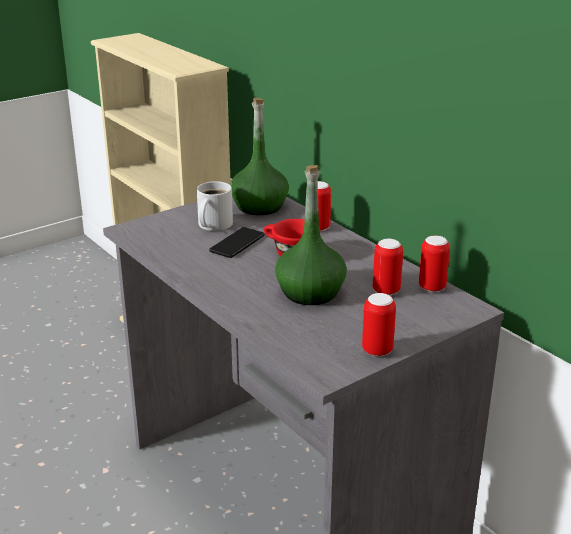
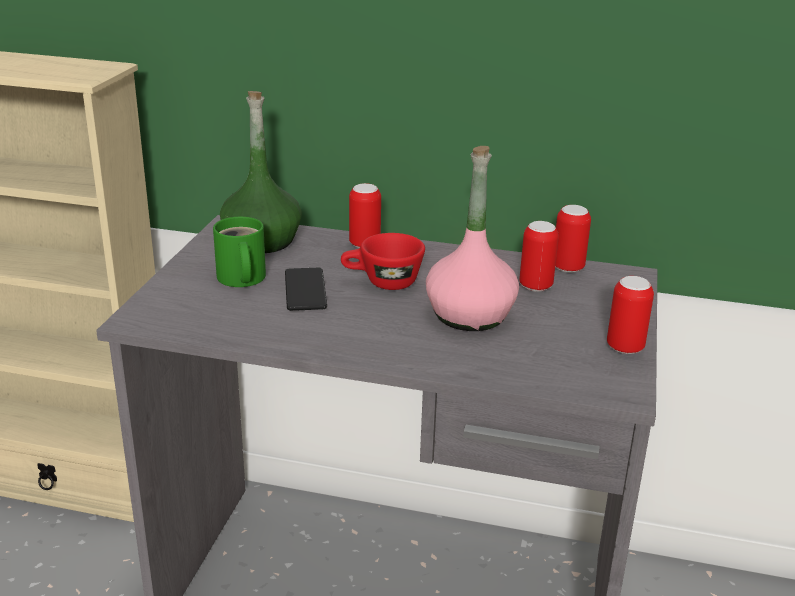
camera: 40 degrees left, 0 degrees up
(212, 225) = (240, 279): white mug -> green mug
(310, 292) = (469, 315): green bottle -> pink bottle

